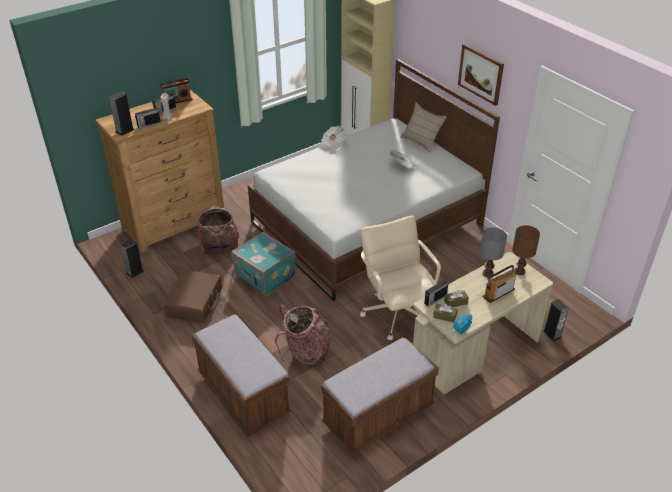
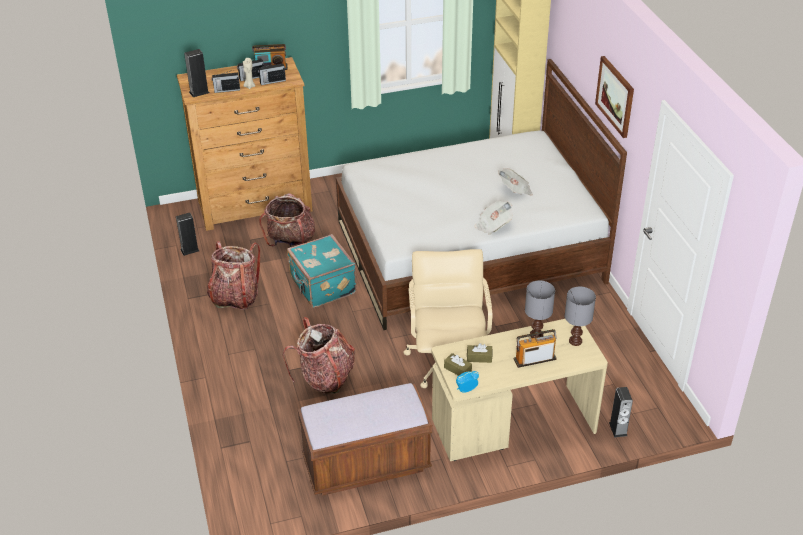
camera: 20 degrees right, 0 degrees up
(195, 302) = (235, 297): brown suitcase -> backpack
(243, 394) = (238, 405): brown bench -> none
(332, 145) = (446, 150): newspaper -> newspaper (493, 225)
(421, 141) = (556, 165): beige pillow -> none
(435, 299) = (458, 349): radio -> radio (272, 81)
(520, 271) = (575, 341): brown table lamp -> grey table lamp

